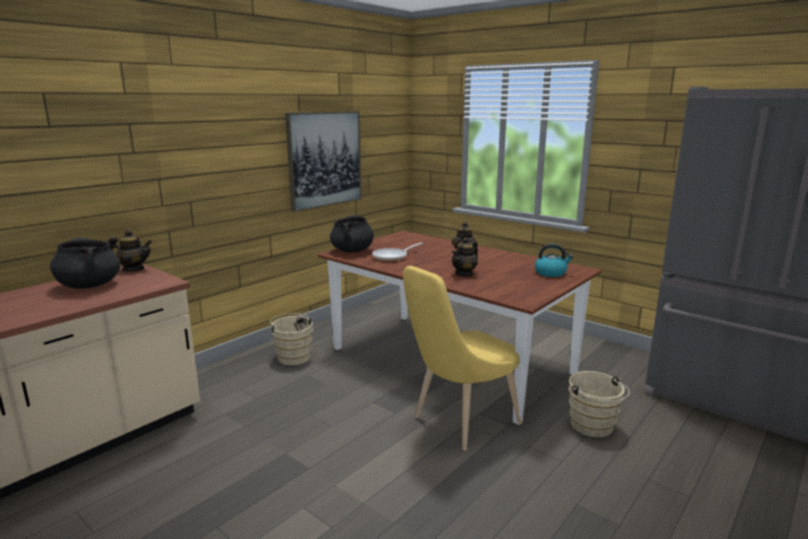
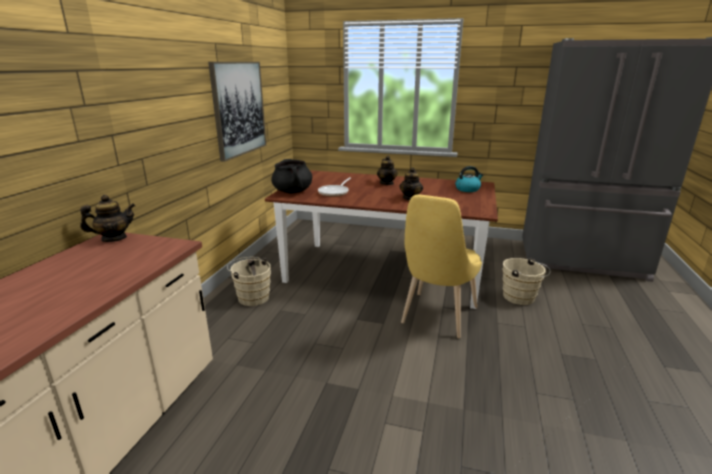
camera: 25 degrees left, 5 degrees up
(89, 285) = (85, 264): black cooking pot -> none

